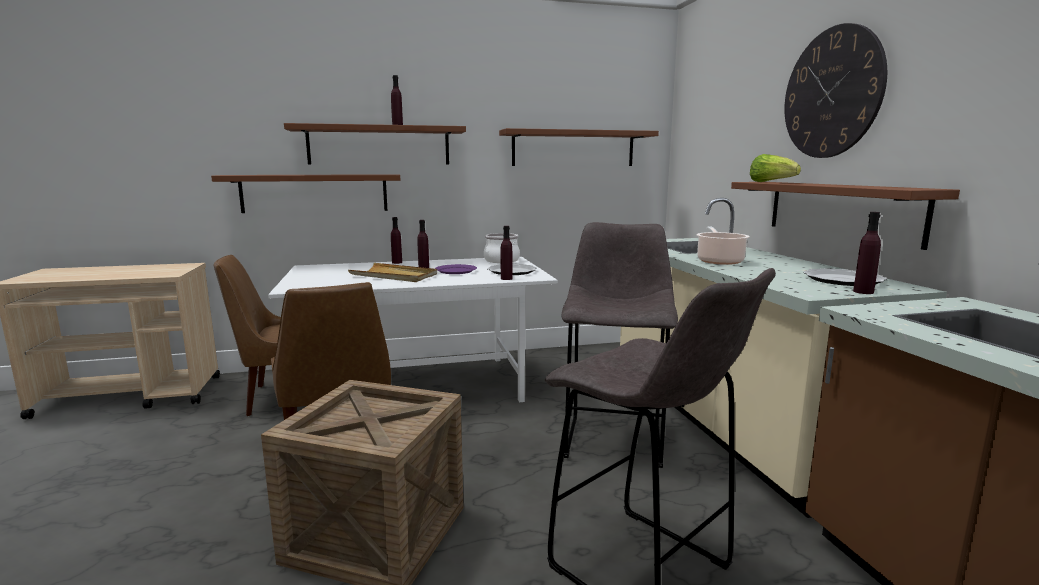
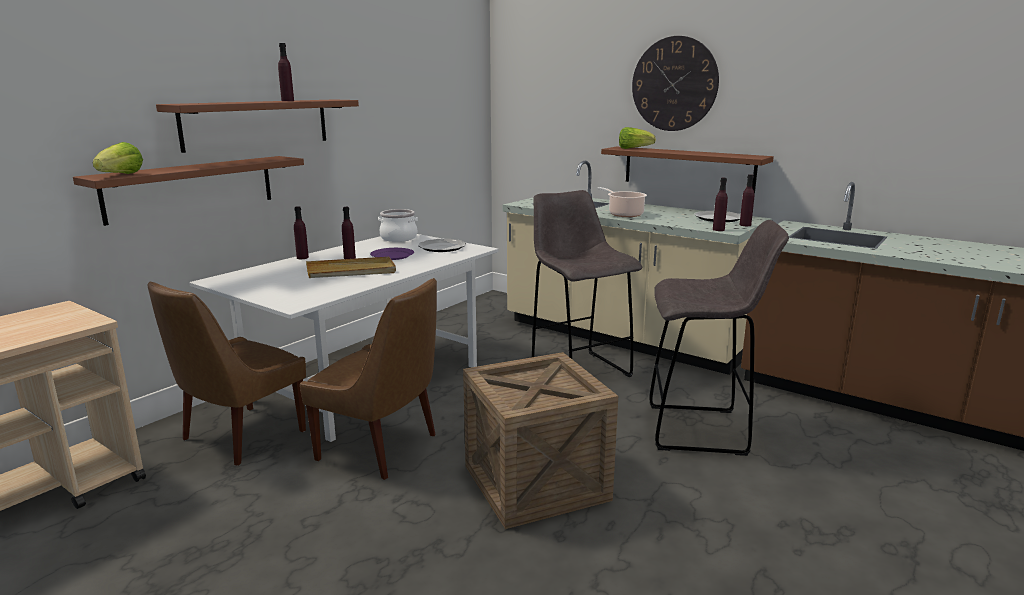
camera: 40 degrees left, 5 degrees up
(240, 174) = (121, 175): none -> lettuce
(506, 278) = (458, 255): purple bottle -> purple bottle (718, 230)
(573, 148) = (425, 116): brown shelf -> none

